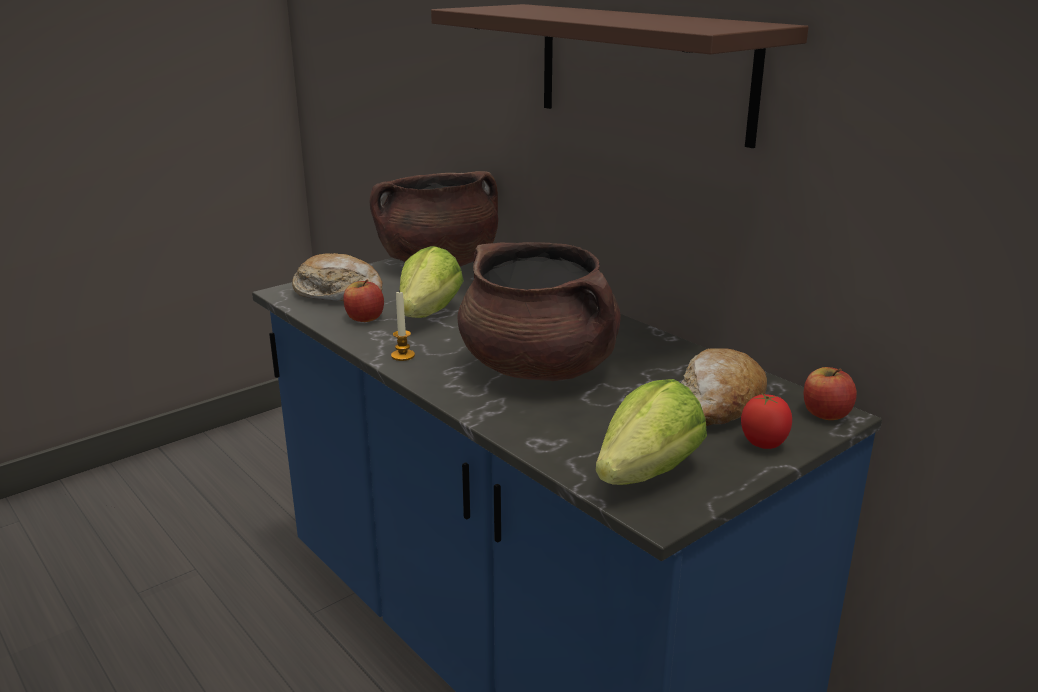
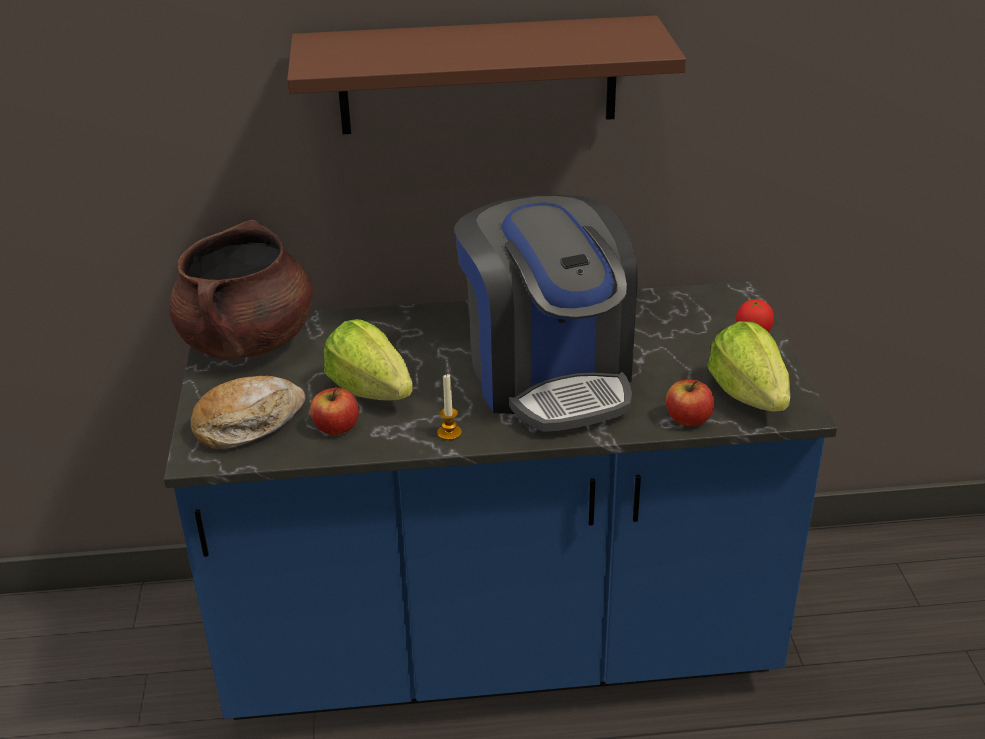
camera: 55 degrees left, 10 degrees up
(539, 368) = (549, 375): brown cooking pot -> coffee machine
(717, 405) = (683, 328): bread -> none
(825, 413) = (733, 296): apple -> apple (688, 419)

